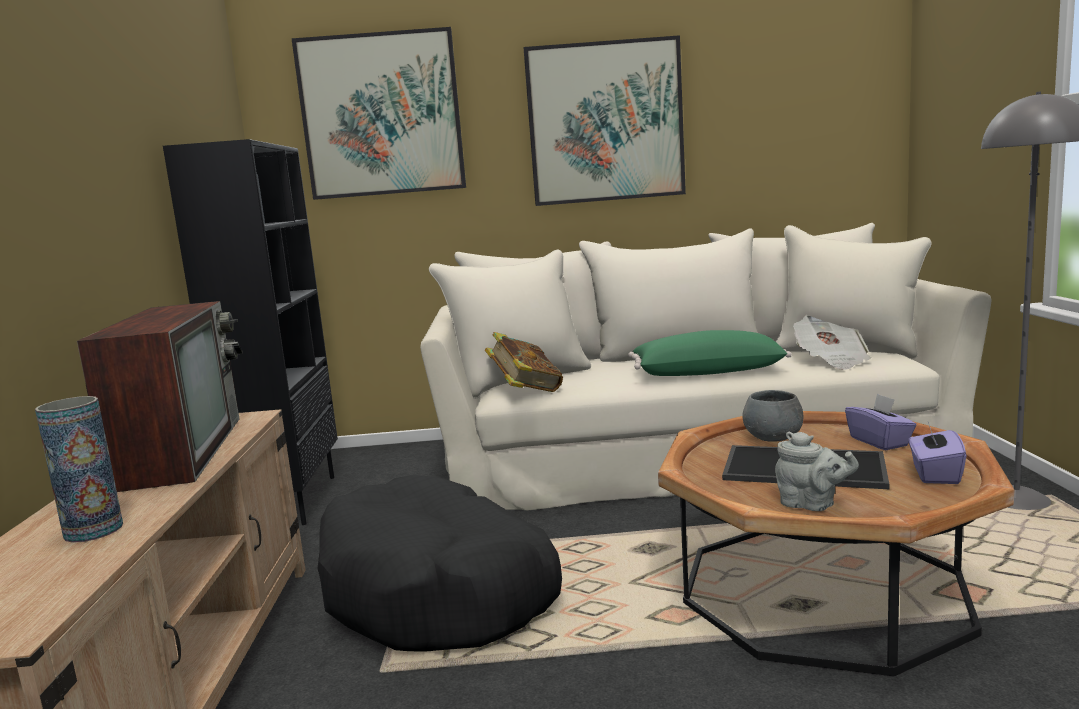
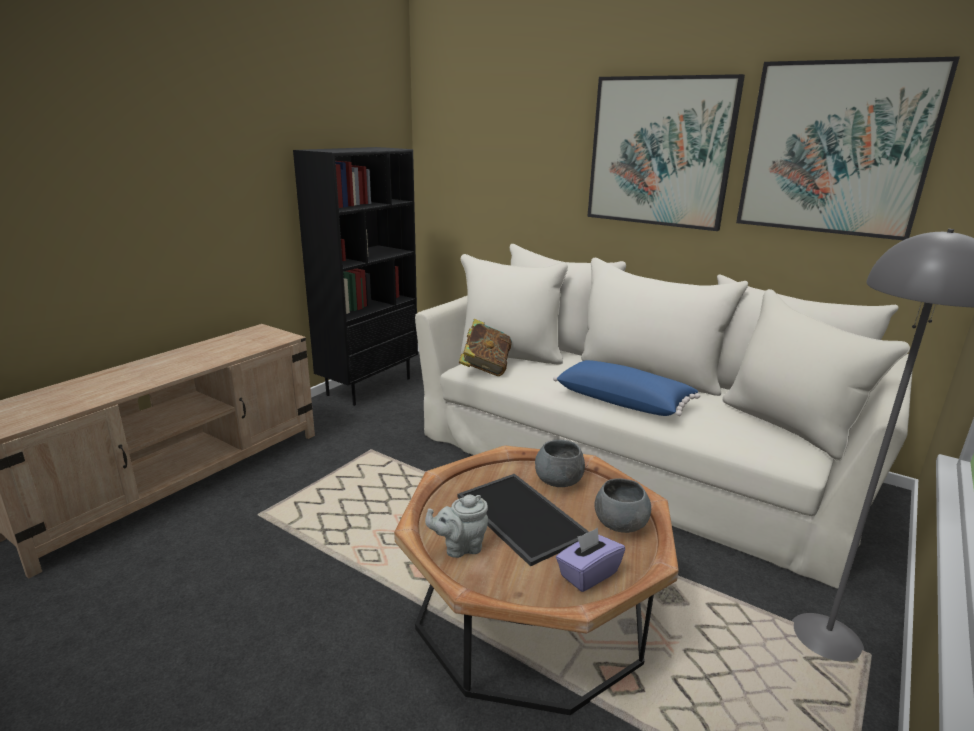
camera: 35 degrees right, 10 degrees up
(93, 530) = (108, 387): vase -> none
(182, 450) = (220, 349): television -> none
(382, 115) = (493, 124): picture -> picture (835, 149)
(439, 591) = (346, 482): black dog bed -> none
(707, 372) = (623, 401): green pillow -> blue pillow
(811, 505) = (460, 547): grey teapot -> grey teapot turned 90 degrees clockwise
(831, 361) = (739, 432): newspaper -> none
(879, 442) = (619, 524): purple tissue box -> grey bowl

